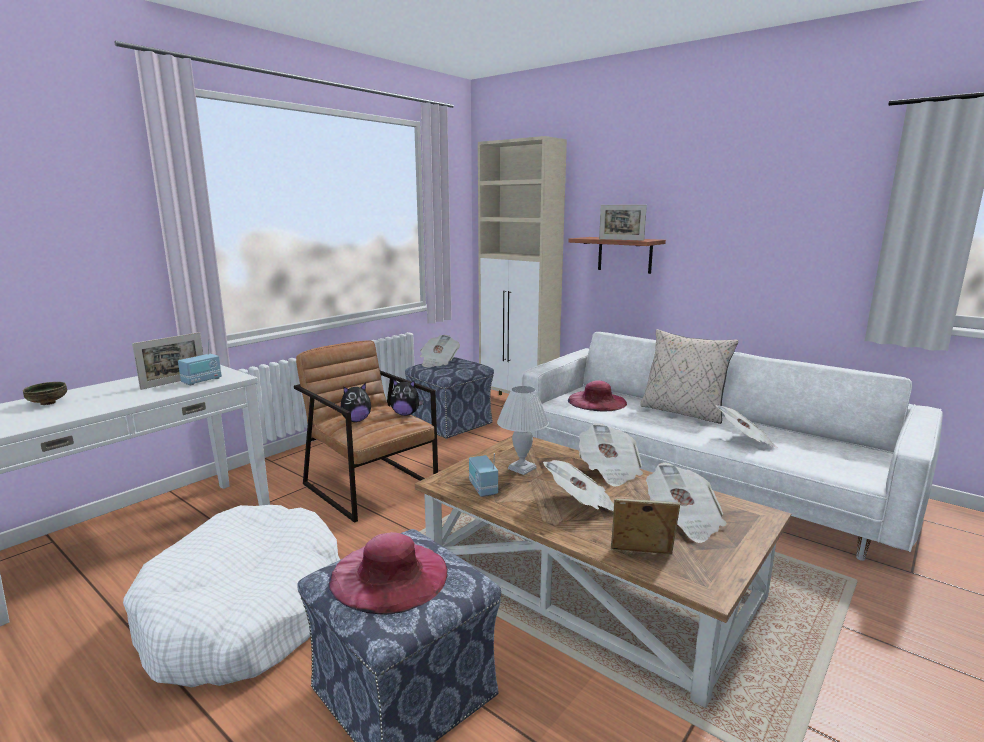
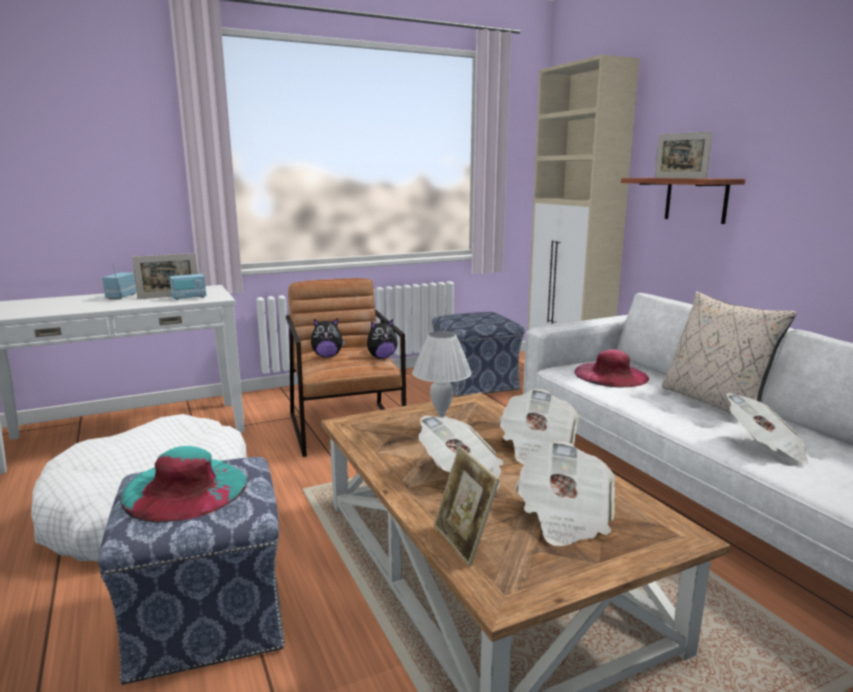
camera: 25 degrees right, 0 degrees up
(49, 403) = (66, 301): bowl -> none
(389, 575) = (184, 489): pink hat -> turquoise hat
(406, 414) = (381, 357): plush toy -> plush toy turned 60 degrees counterclockwise
(438, 362) = (467, 315): newspaper -> none
(482, 488) = (378, 437): radio -> radio (121, 296)
(641, 557) = (463, 542): picture frame -> picture frame turned 150 degrees counterclockwise

